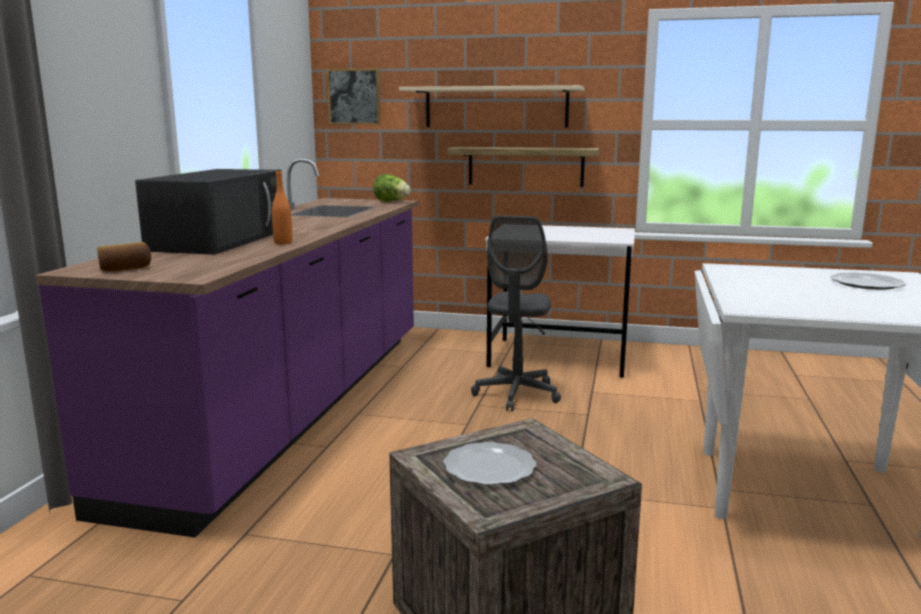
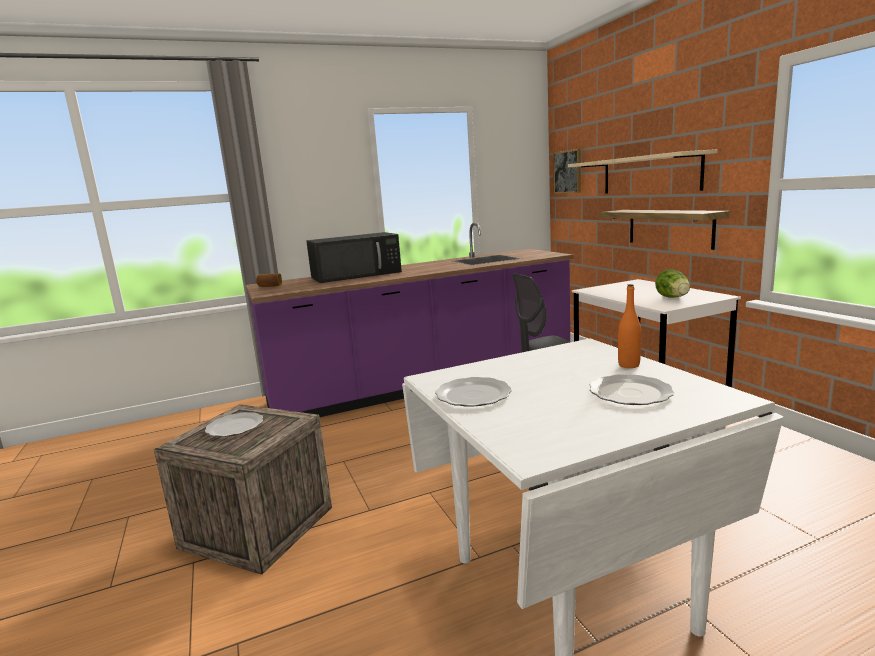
camera: 55 degrees right, 0 degrees up
(283, 243) = (366, 280): orange bottle -> orange bottle (629, 365)
(392, 201) = (550, 254): lettuce -> lettuce (673, 298)
(817, 307) = (474, 395): none -> plate

